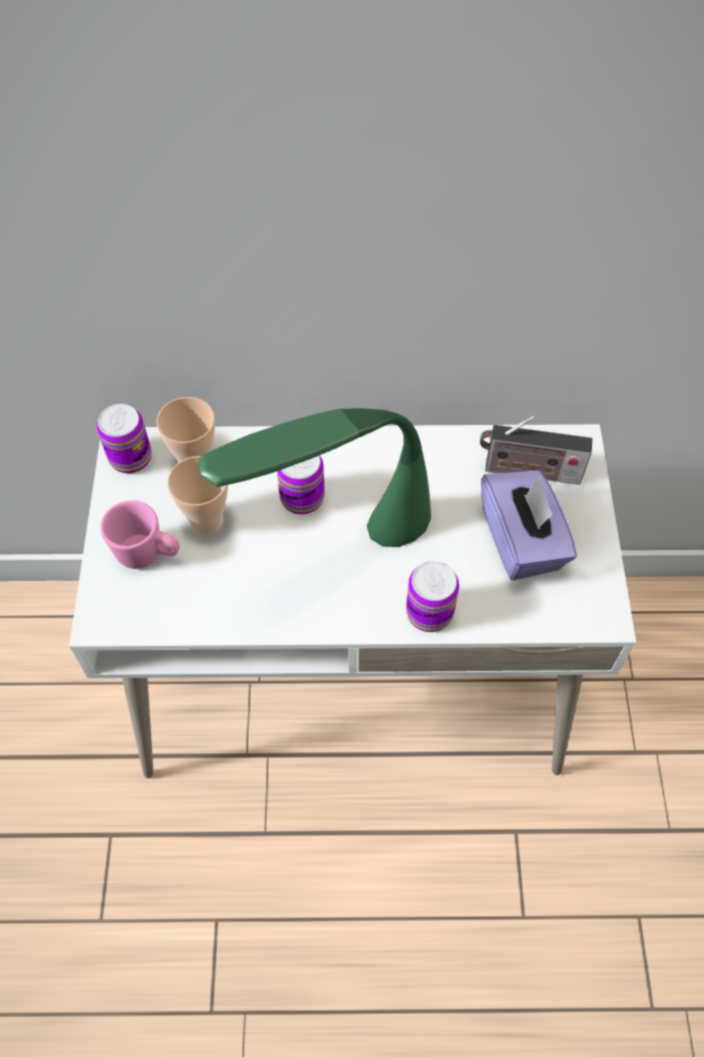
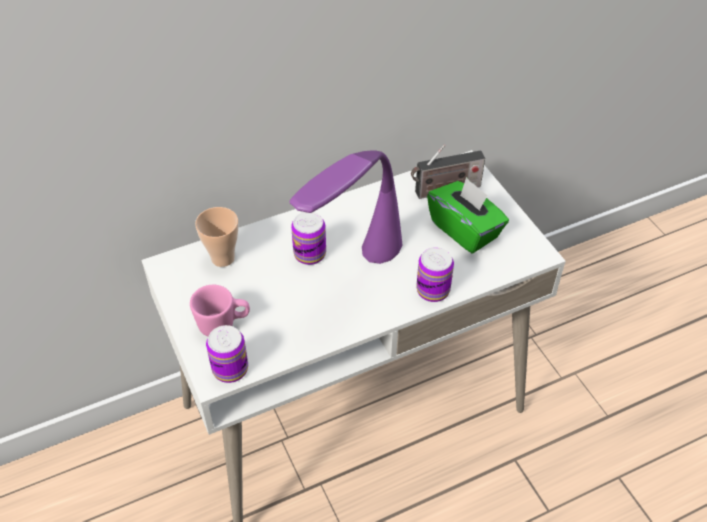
camera: 25 degrees left, 10 degrees down
(130, 457) = (174, 271): can -> can (230, 369)
(207, 520) = (252, 290): cup -> none
(333, 560) = (352, 283): green table lamp -> purple table lamp
(522, 541) = (465, 230): purple tissue box -> green tissue box

